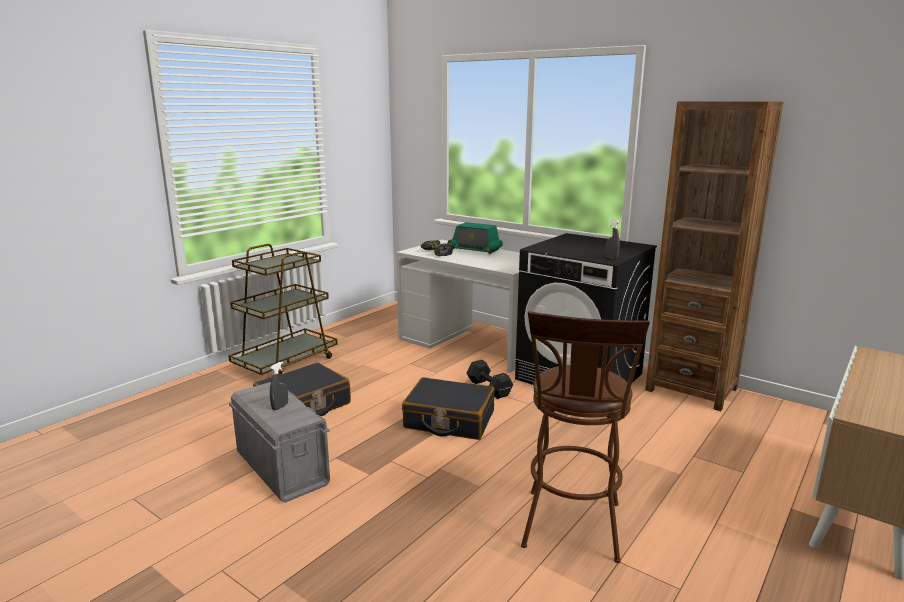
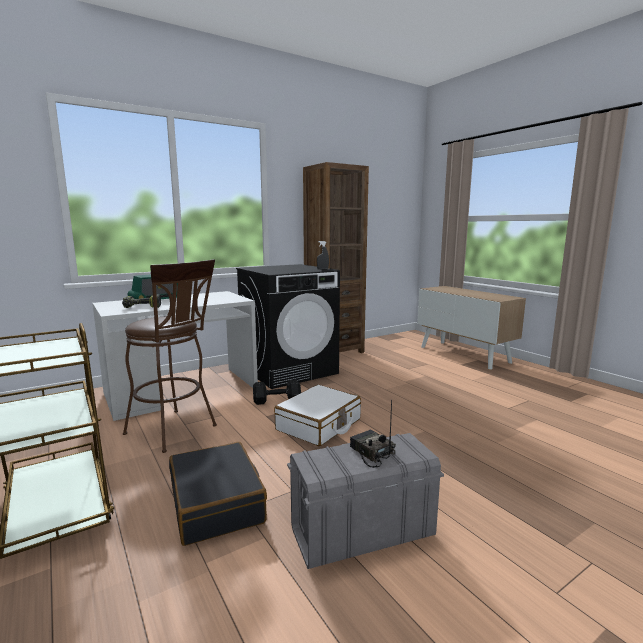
camera: 70 degrees left, 5 degrees down
(280, 407) = (370, 453): grey spray bottle -> radio
(449, 420) = (319, 425): black suitcase -> white suitcase
(571, 531) = (480, 413): brown stool -> brown stool (176, 431)

